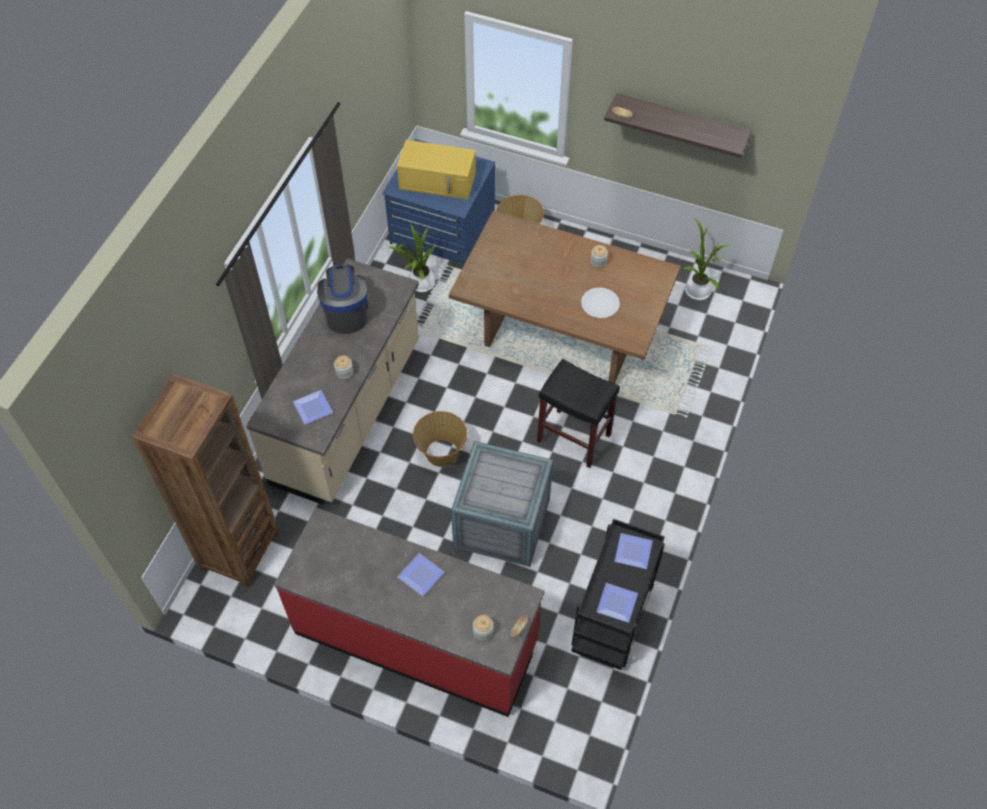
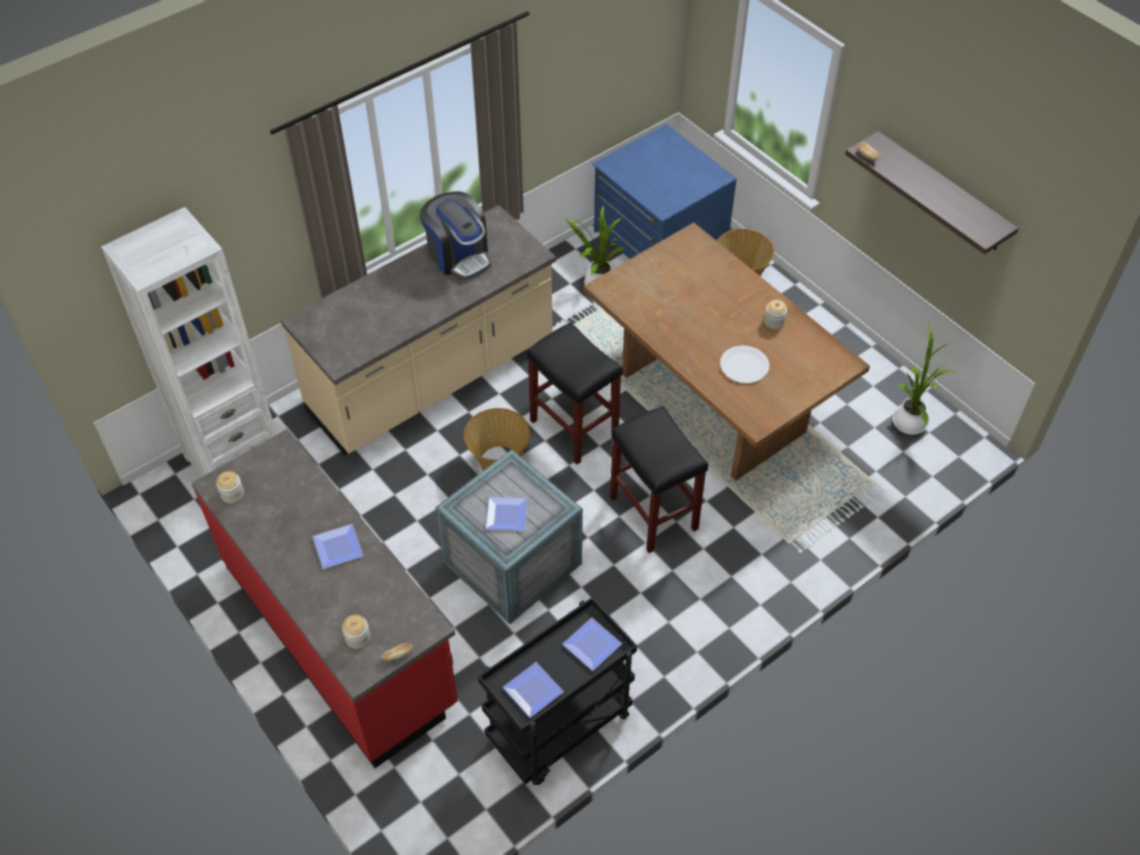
camera: 30 degrees right, 5 degrees down
(239, 549) = (234, 458): brown bookcase -> white bookcase
(311, 408) = (355, 332): plate -> plate (505, 514)
(344, 372) = (413, 312): jar -> jar (232, 494)
(346, 312) = (458, 255): coffee machine -> coffee machine turned 120 degrees clockwise
(438, 181) = (661, 174): yellow microwave -> none
(477, 402) = (572, 428): none -> black stool

